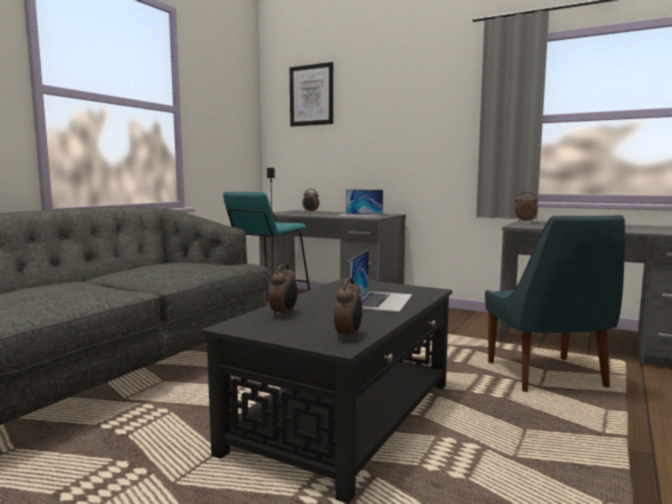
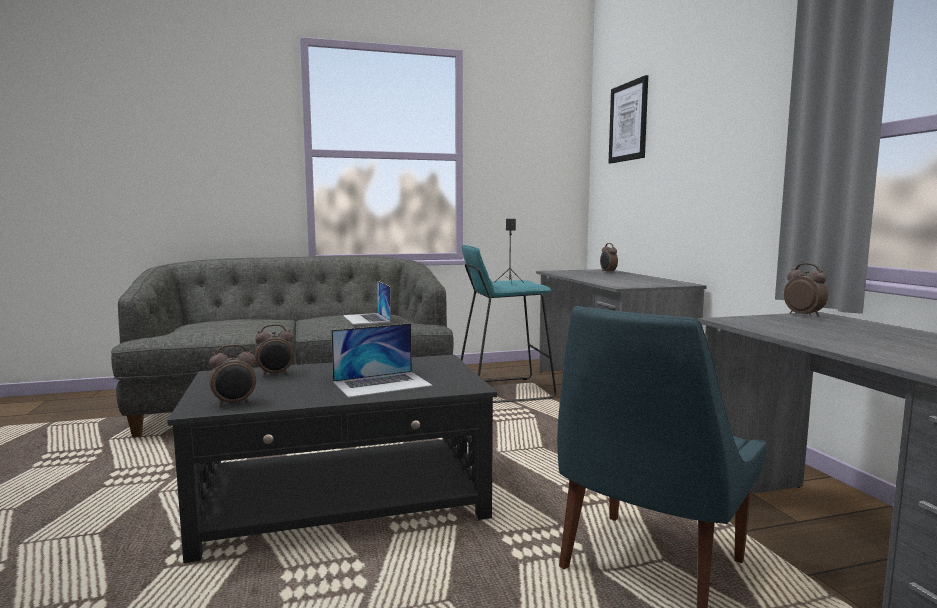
camera: 45 degrees right, 0 degrees up
(359, 215) = (633, 281): laptop -> laptop (366, 318)

